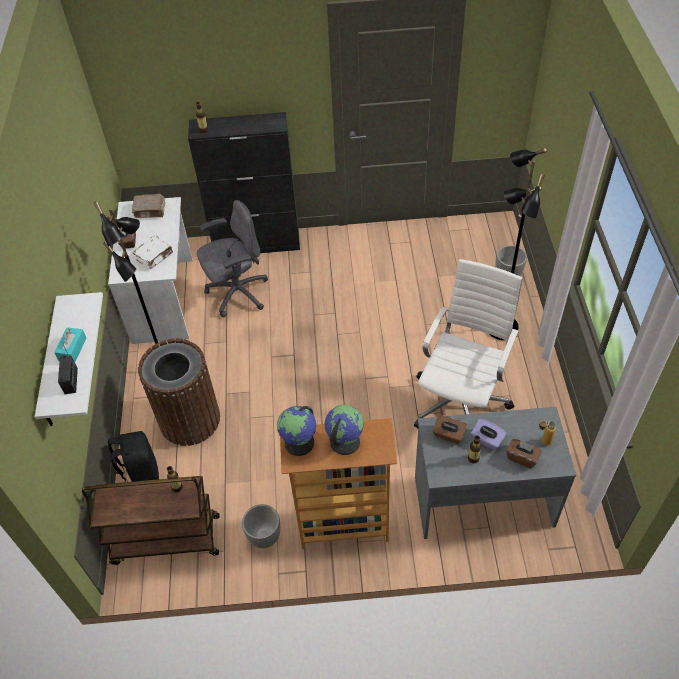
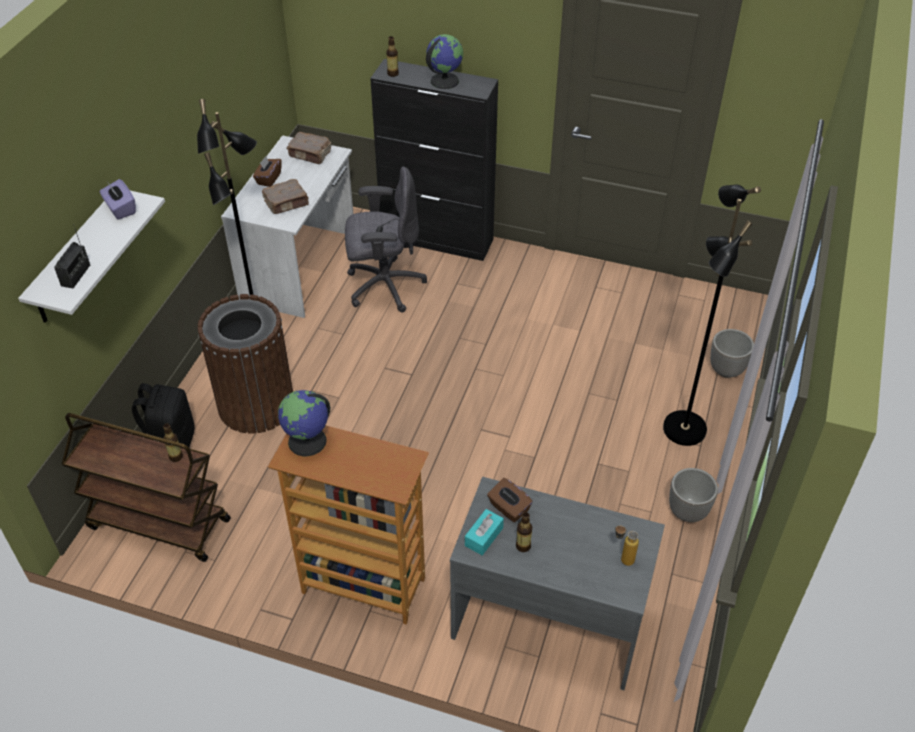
camera: 20 degrees right, 5 degrees down
(72, 349) = (97, 245): turquoise tissue box -> turquoise tissue box (484, 536)
(155, 256) = (287, 203): white book -> brown book
(264, 537) = (266, 562): planter -> planter (687, 512)
(344, 441) = (358, 458): globe -> globe (444, 81)
(461, 400) = (585, 496): white office chair -> none
(487, 440) = (552, 531): purple tissue box -> purple tissue box (120, 209)
(522, 457) = (585, 568): brown tissue box -> none

